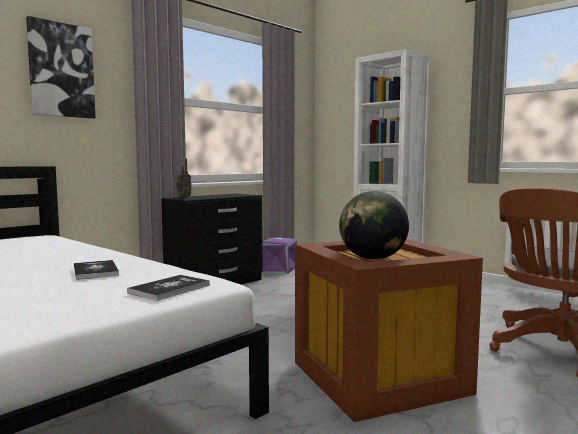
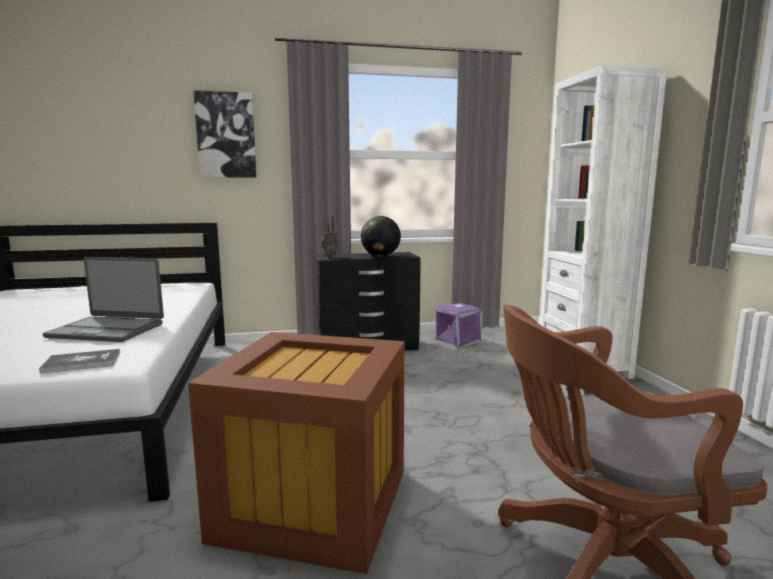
camera: 35 degrees right, 5 degrees up
(95, 271) = (107, 330): book -> laptop
(372, 259) = (289, 368): globe -> globe (380, 256)

